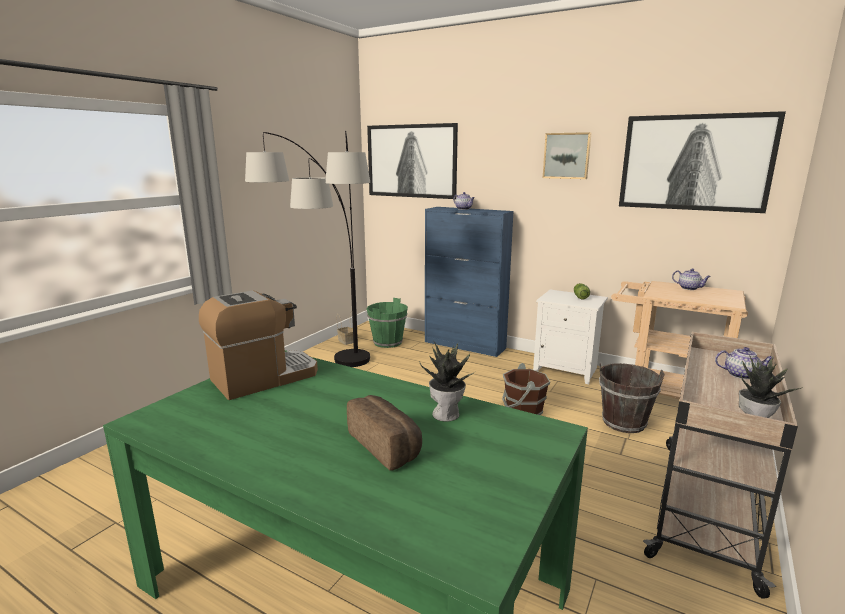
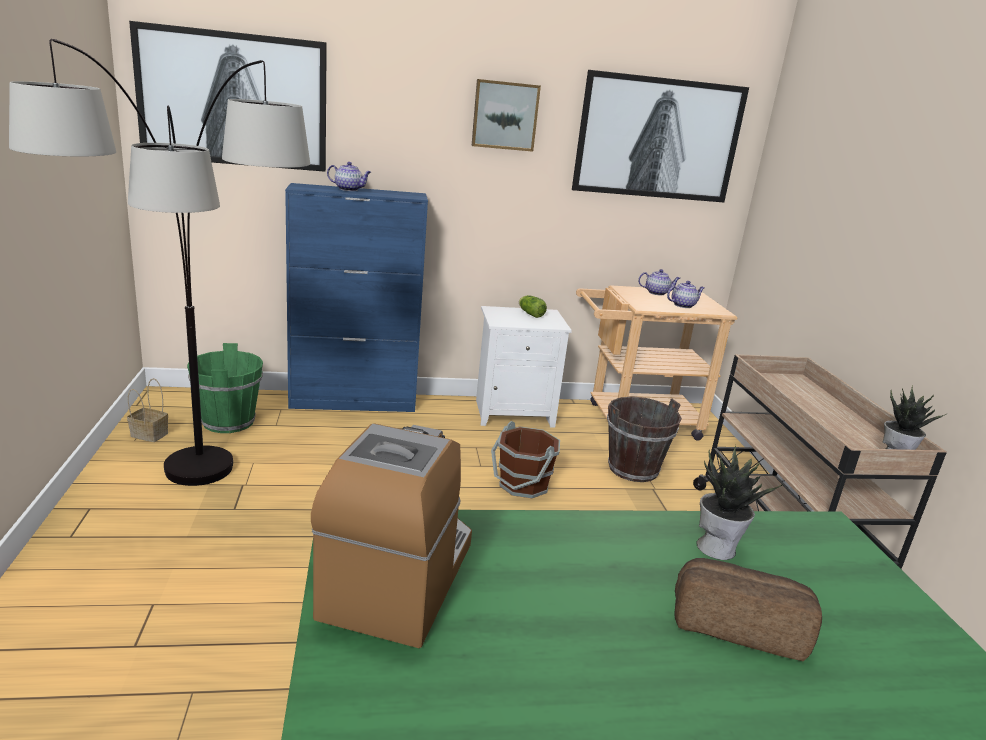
camera: 40 degrees left, 5 degrees up
(741, 375) = (811, 399): teapot -> teapot (683, 305)

